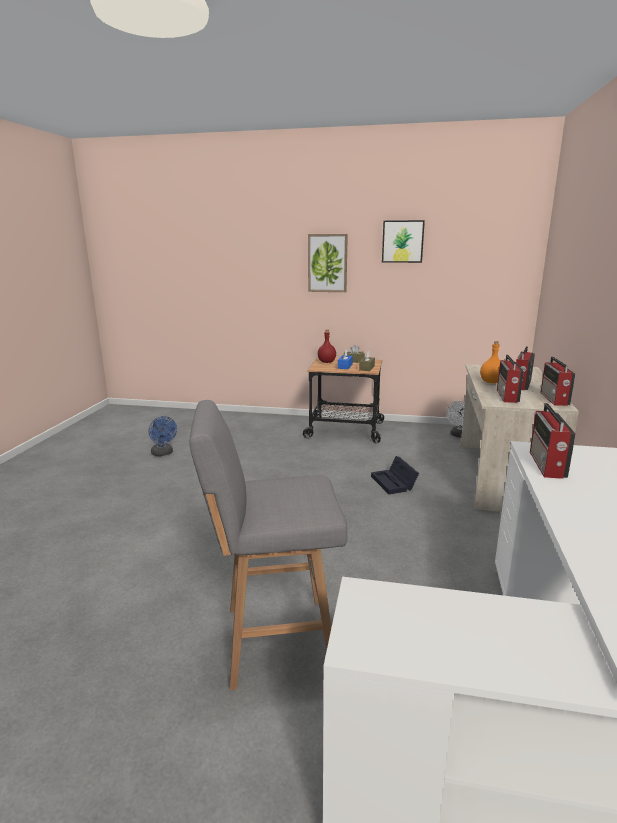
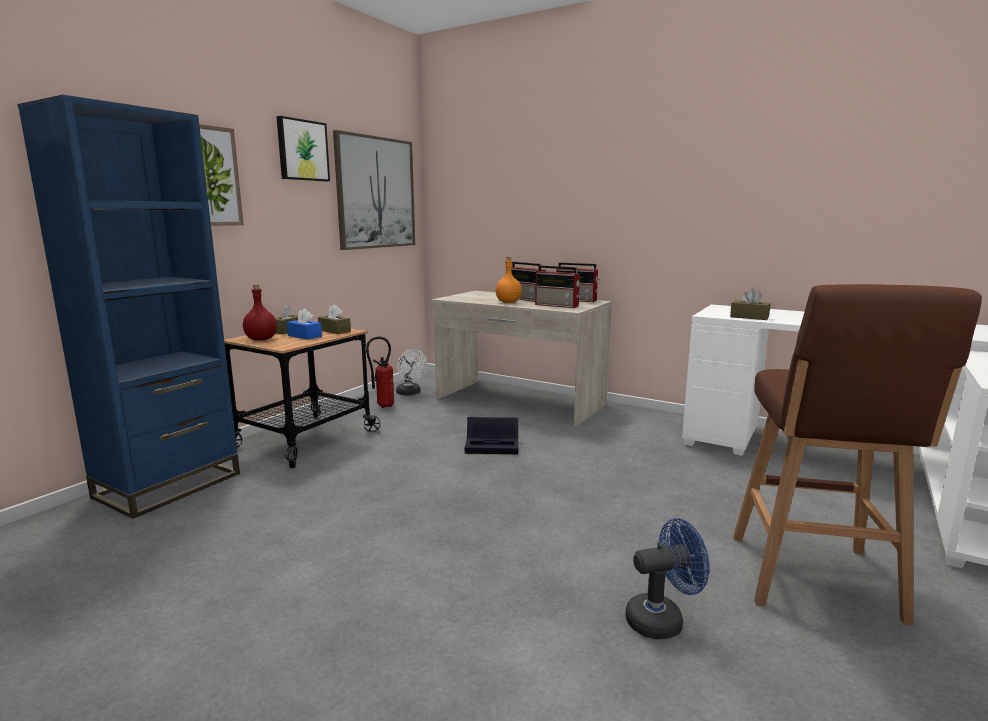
camera: 70 degrees left, 5 degrees down
(163, 453) = (128, 633): blue fan -> blue fan (662, 619)
(268, 421) = (168, 485): none -> blue bookcase
(274, 640) = (814, 580): grey stool -> brown stool
(421, 434) = (382, 406): none -> fire extinguisher
(476, 269) = (376, 193): none -> picture
(547, 465) = (749, 317): radio -> brown tissue box

